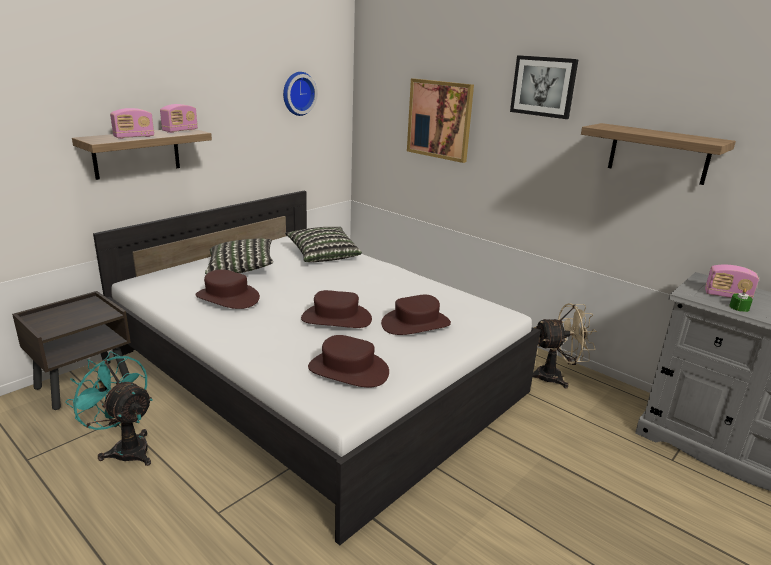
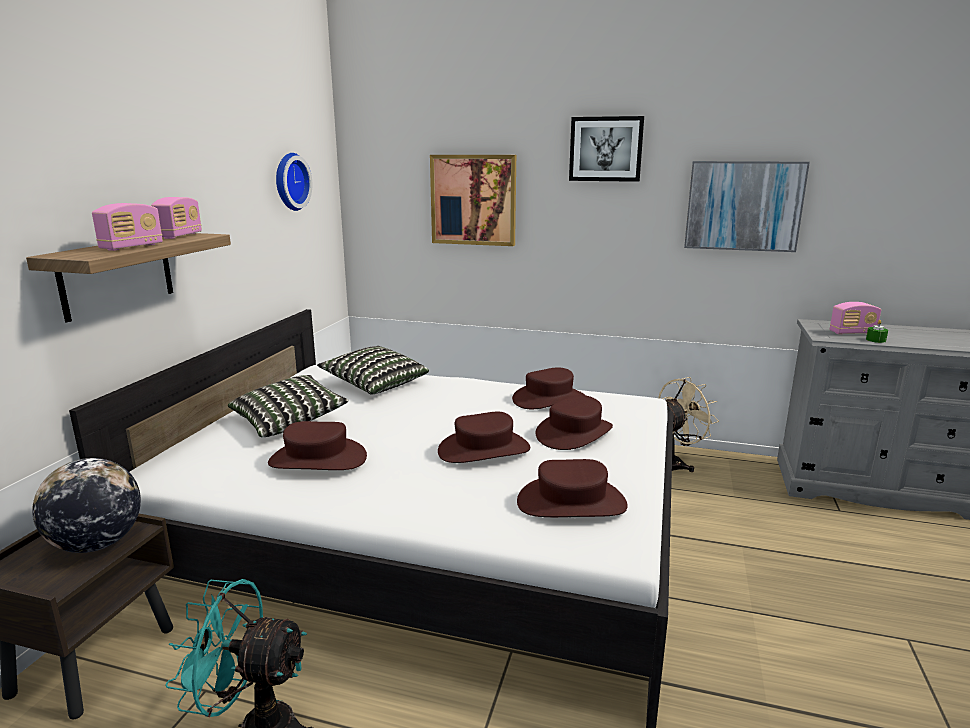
camera: 25 degrees left, 5 degrees down
(85, 316) = (97, 544): none -> globe
(431, 294) = (548, 398): none -> brown hat
(658, 153) = (743, 206): shelf -> picture

